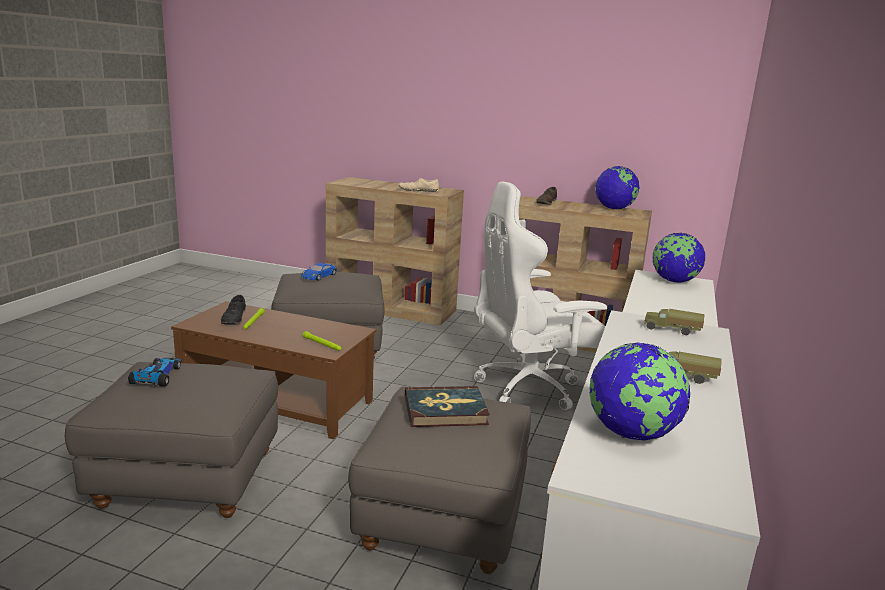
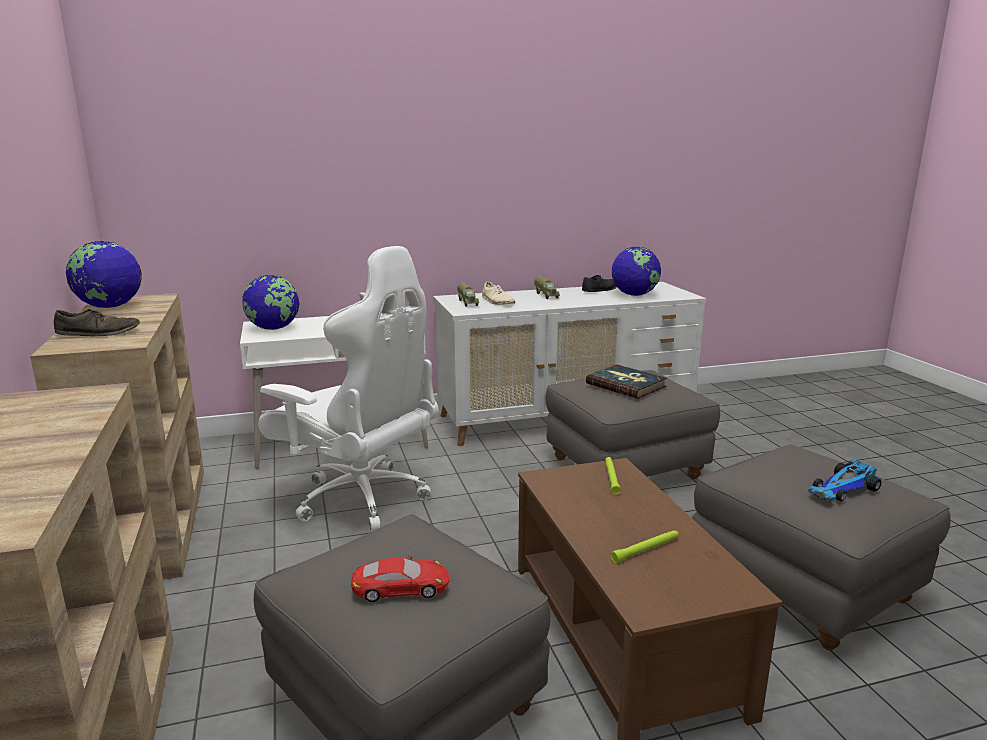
camera: 125 degrees left, 0 degrees up
(234, 318) = (666, 570): black shoe -> black shoe (600, 289)
(319, 276) = (401, 587): blue toy car -> red toy car
(418, 190) = (65, 417): beige shoe -> beige shoe (497, 301)

